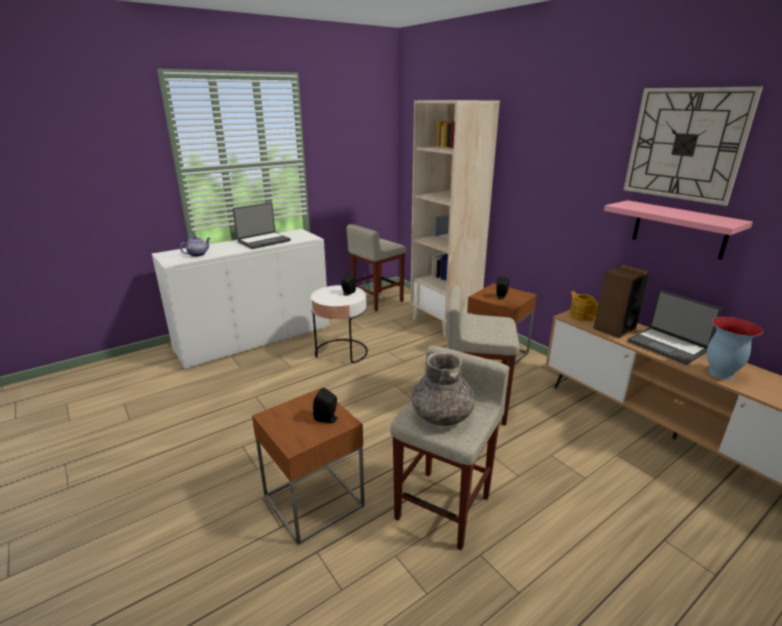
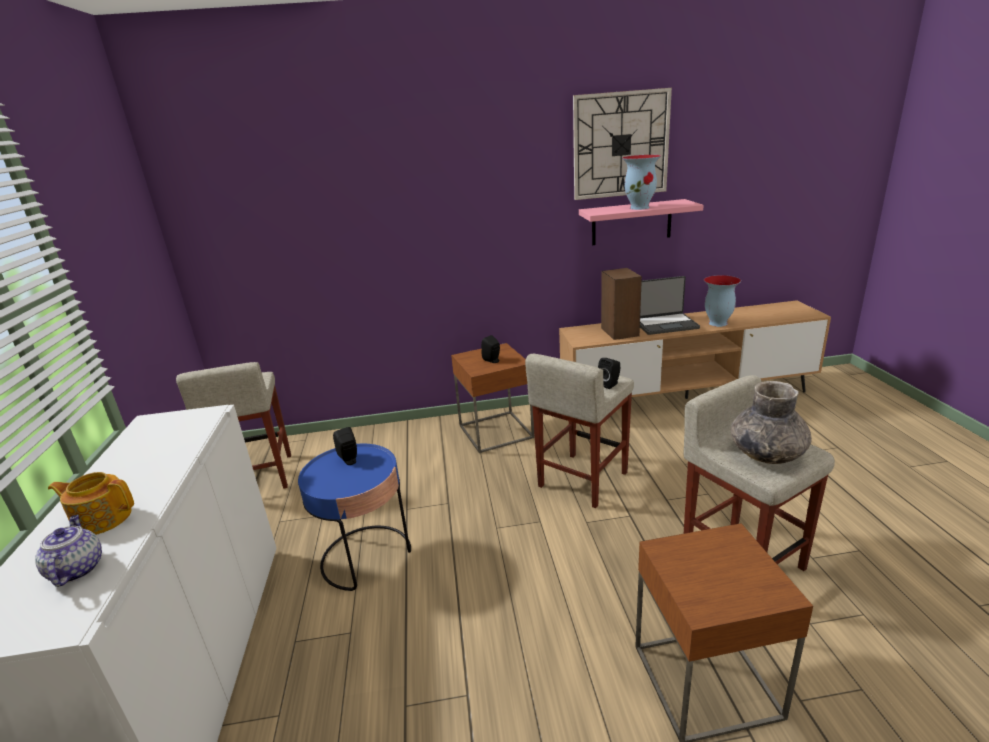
camera: 60 degrees left, 0 degrees up
(263, 241) = (140, 466): laptop -> none
(327, 419) = (724, 550): black speaker -> black speaker (610, 384)
(341, 352) = (366, 556): white side table -> blue side table
(445, 322) = (389, 440): beige bookcase -> none
(581, 316) = (584, 336): teapot -> teapot (102, 519)
(668, 212) = (640, 207): none -> vase

